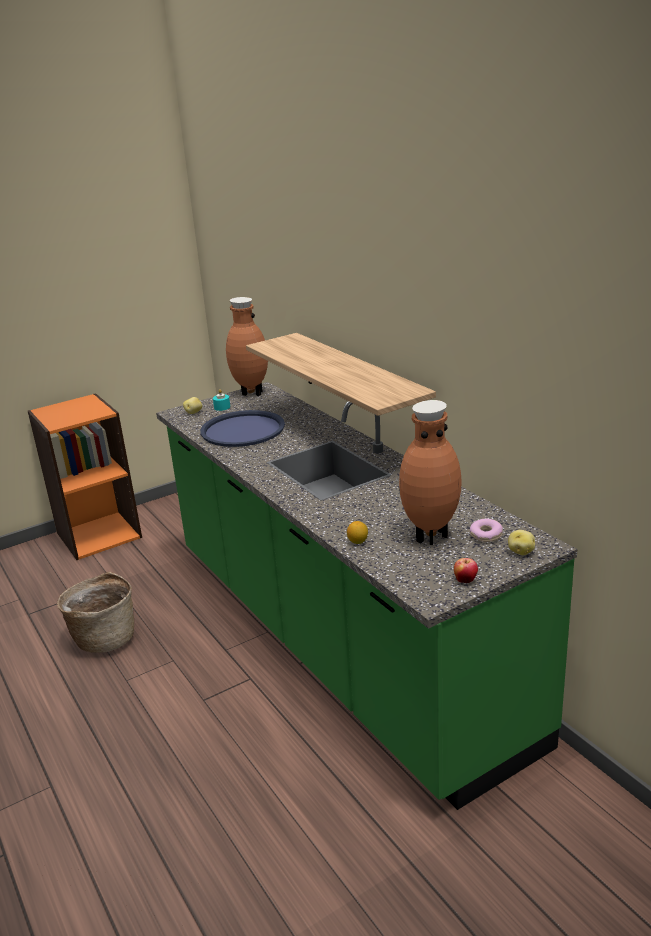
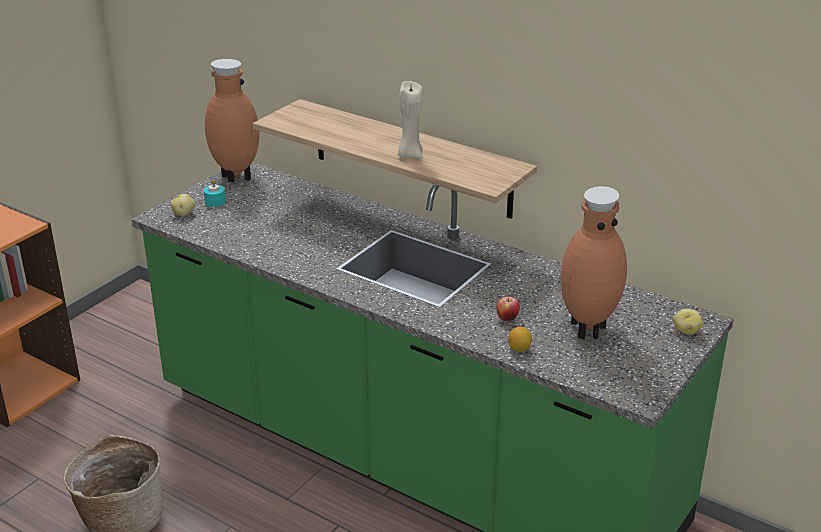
camera: 25 degrees left, 5 degrees up
(243, 430) = (270, 230): blue tray -> none
(338, 374) = (409, 155): none -> beige candle
(465, 580) = (658, 372): apple -> apple (507, 318)
(486, 535) = (640, 319): donut -> none

